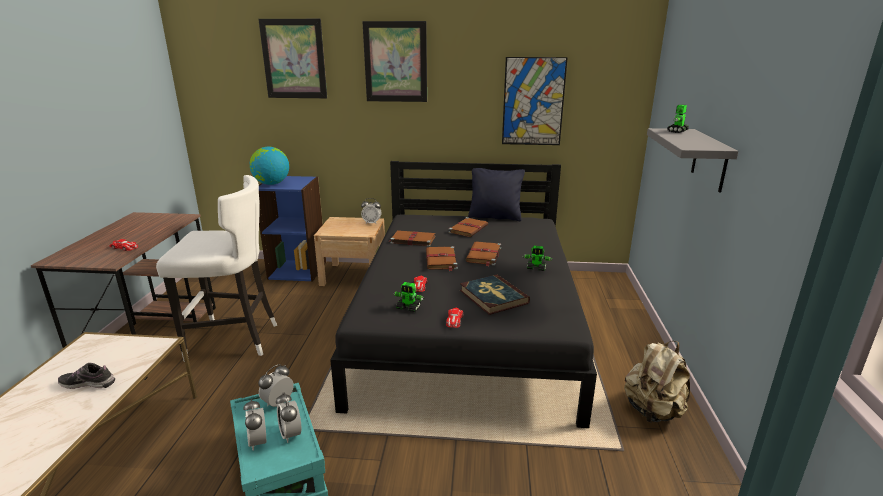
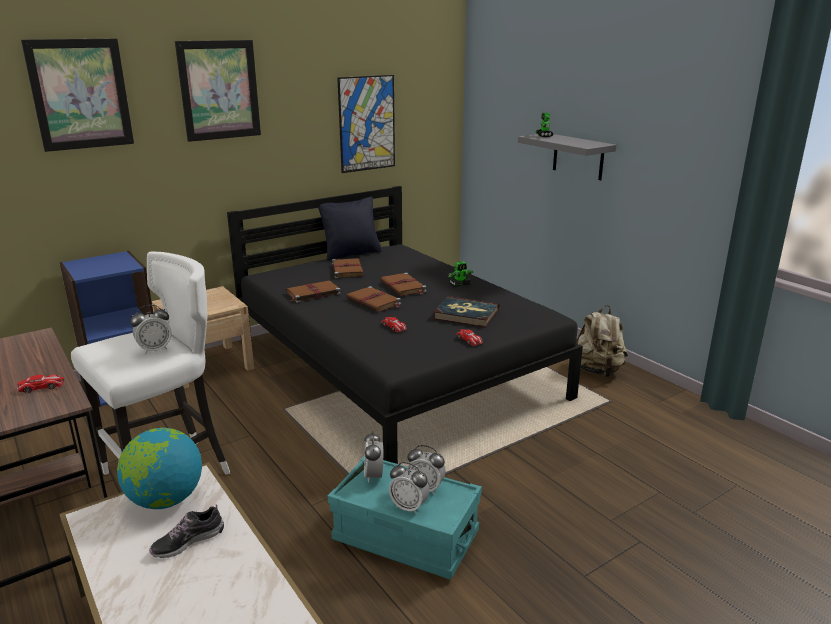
camera: 40 degrees left, 0 degrees up
(271, 184) = (86, 271): globe -> globe (165, 500)
(372, 223) = (218, 293): alarm clock -> alarm clock (155, 349)
(409, 308) = (418, 345): toy robot -> none

